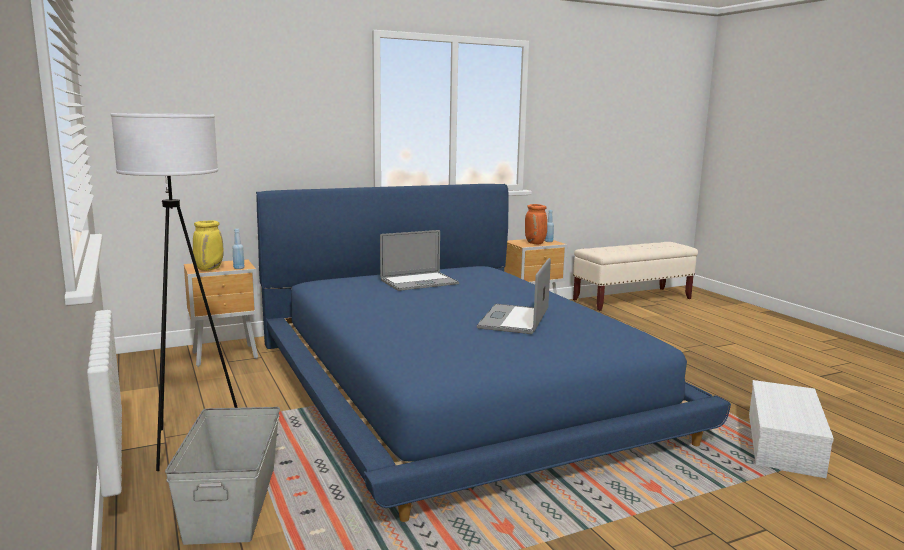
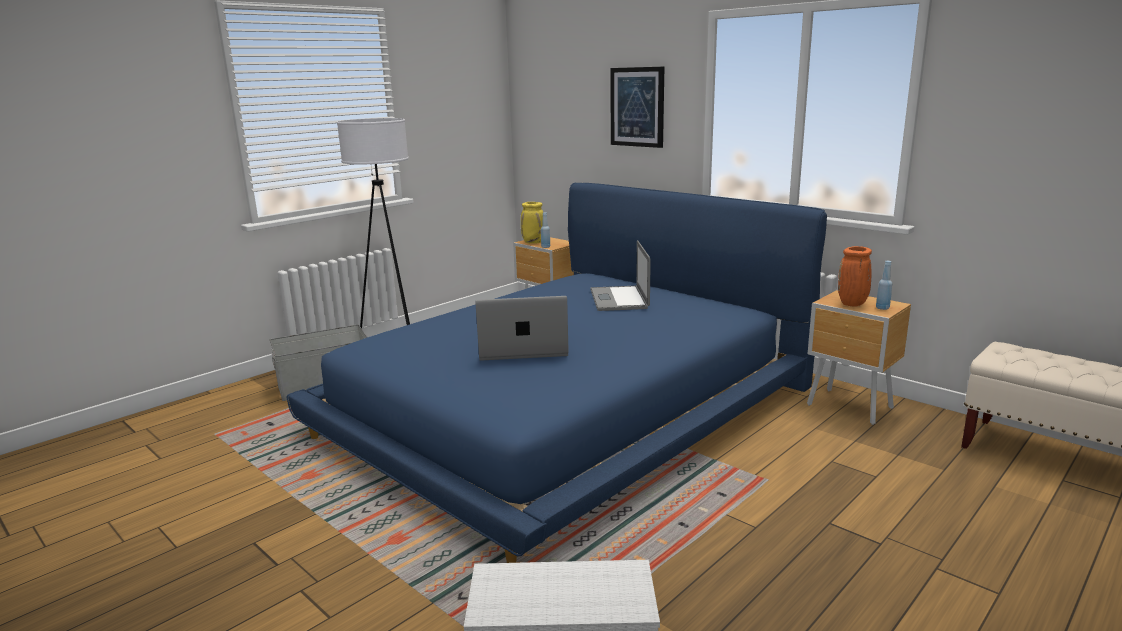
camera: 70 degrees right, 5 degrees up
(298, 111) = (637, 107): none -> picture
(419, 282) = (619, 299): laptop -> laptop turned 45 degrees clockwise

